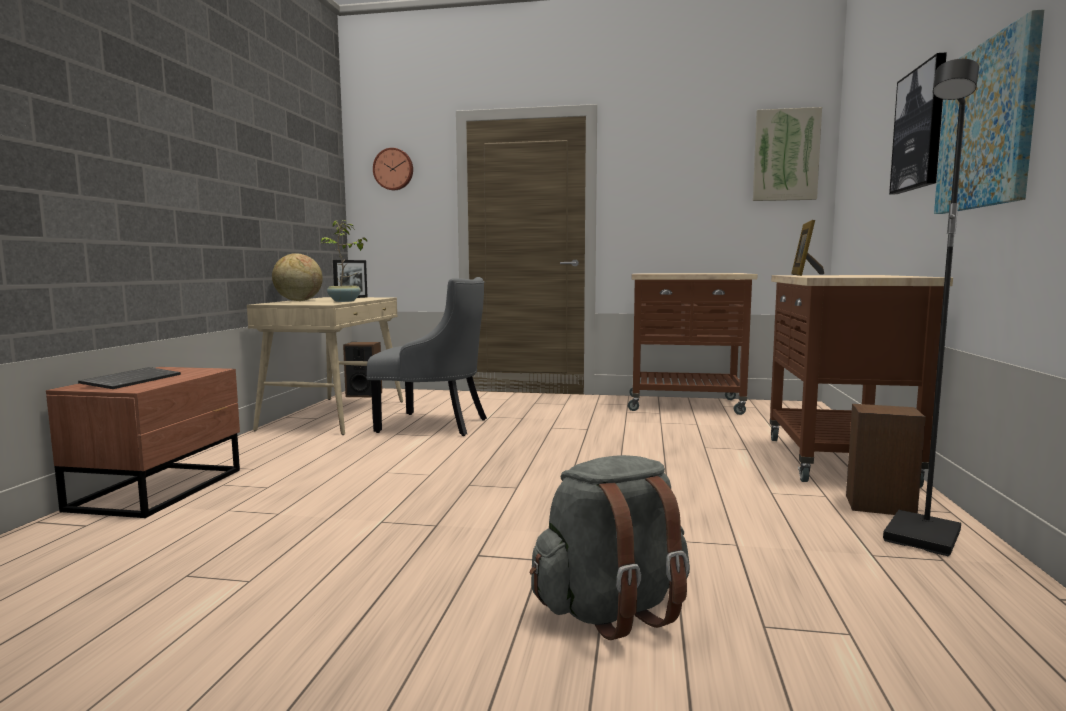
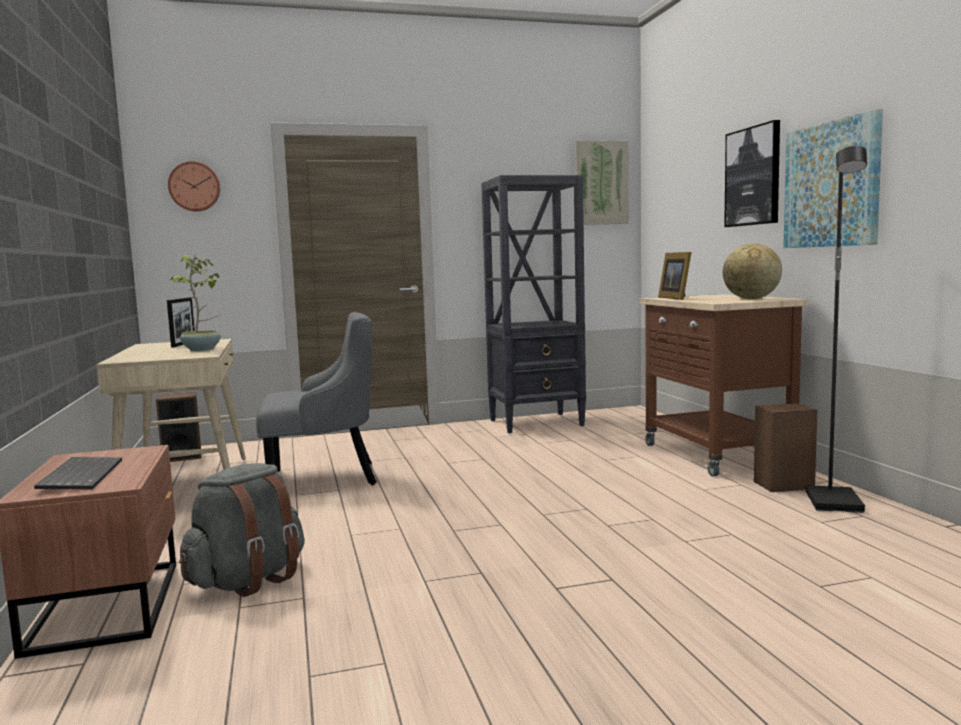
camera: 25 degrees left, 0 degrees up
(298, 301) = (137, 353): globe -> globe (751, 299)
(612, 610) = (715, 602): grey backpack -> grey backpack (248, 580)
(685, 405) = (537, 423): brown cart -> black bookcase

